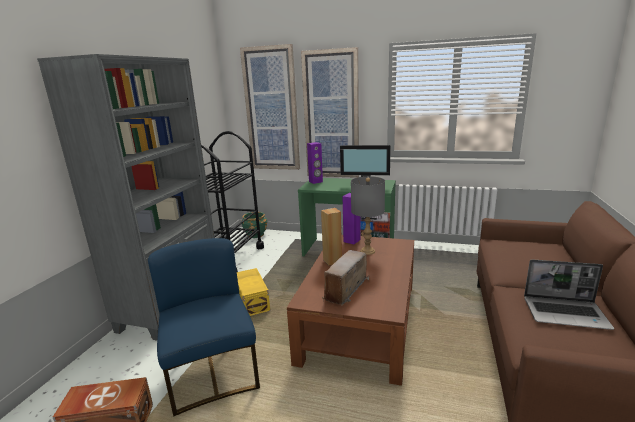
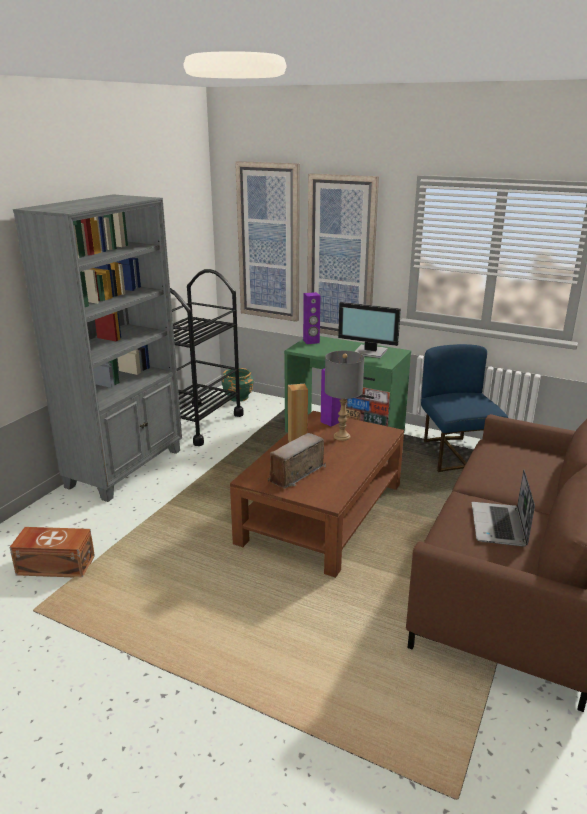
camera: 10 degrees right, 5 degrees up
(213, 373) = (155, 539): blue chair -> blue chair (455, 454)
(253, 301) = (212, 476): yellow storage box -> none
(566, 313) = (499, 526): laptop -> laptop turned 75 degrees clockwise

